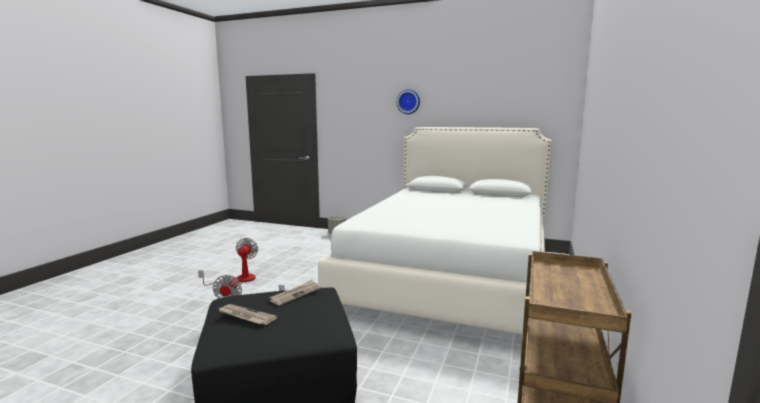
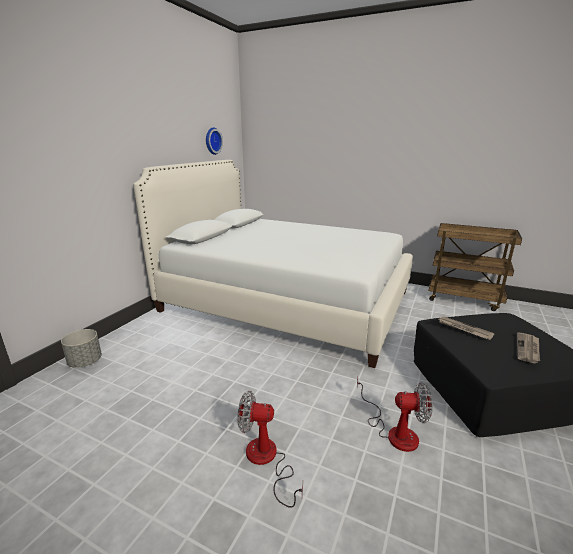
camera: 85 degrees left, 10 degrees up
(408, 101) = (121, 131): wall clock -> wall clock (212, 141)

